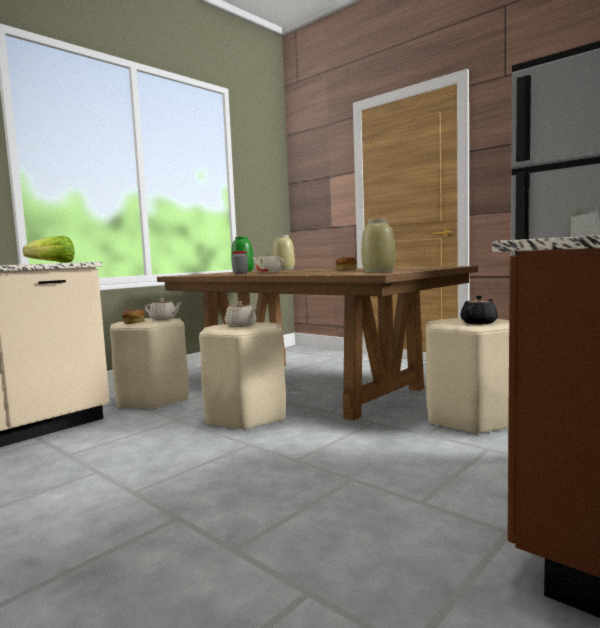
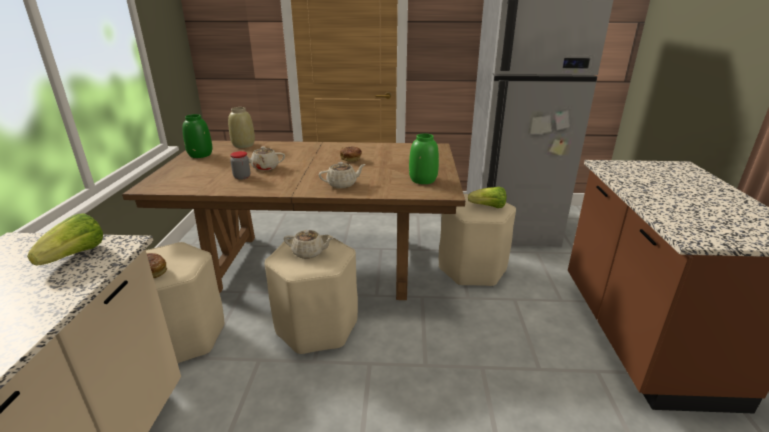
camera: 40 degrees left, 20 degrees up
(163, 319) = (176, 253): beige teapot -> beige teapot (342, 184)
(378, 272) = (423, 180): beige vase -> green vase
(479, 323) = (488, 207): black teapot -> lettuce

